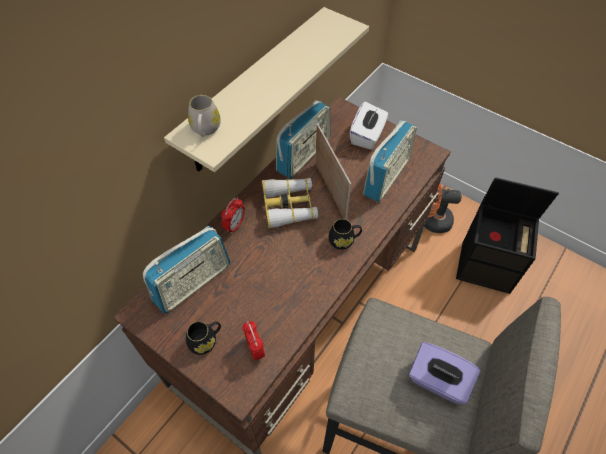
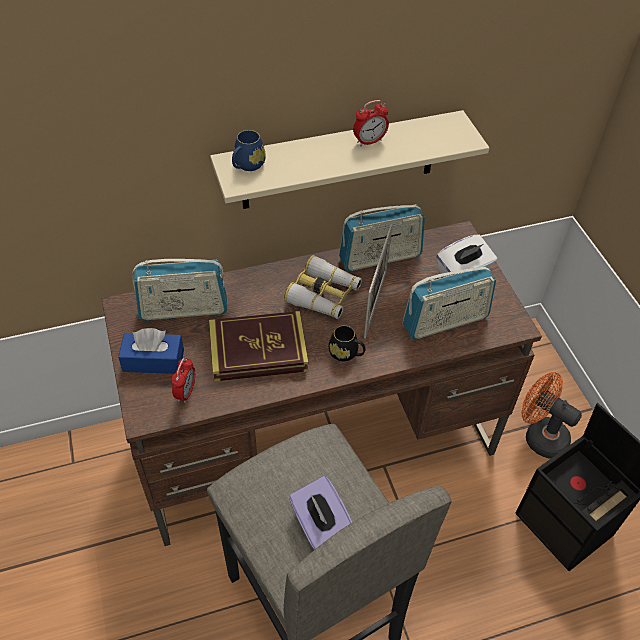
camera: 35 degrees right, 5 degrees down
(205, 130) = (247, 165): white mug -> blue mug
(206, 340) = (153, 360): black mug -> blue tissue box
(235, 225) = (260, 283): alarm clock -> alarm clock (369, 141)
(280, 278) = (258, 350): none -> book

